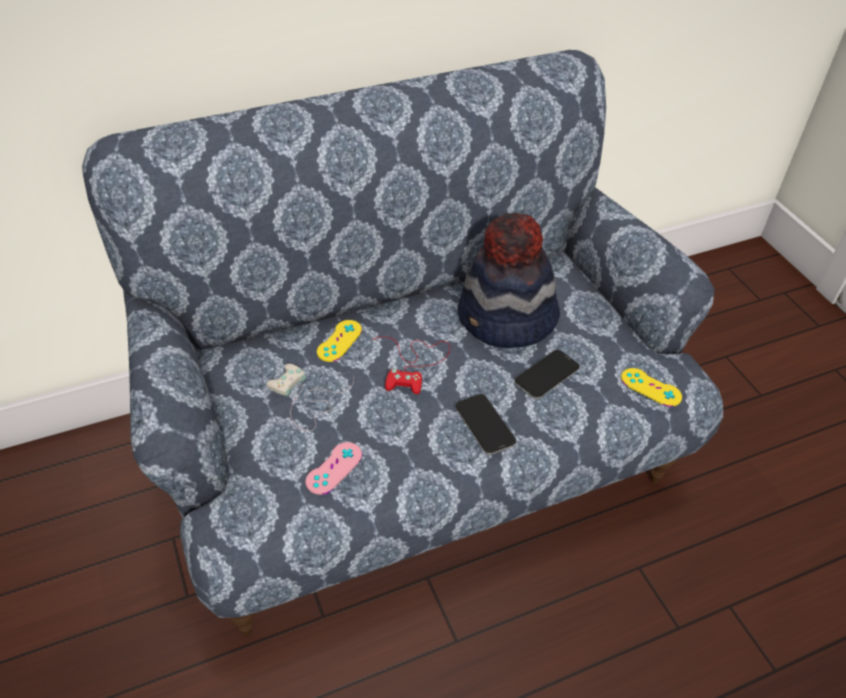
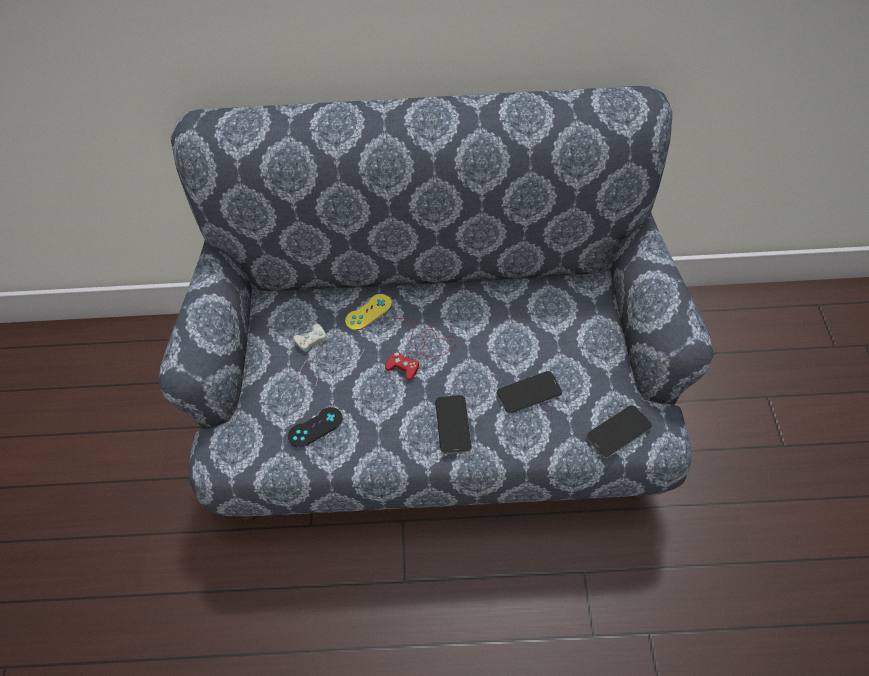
camera: 25 degrees right, 10 degrees up
(334, 468) = (315, 427): pink game controller -> black game controller
(506, 320) = (519, 329): hat -> none
(651, 387) = (618, 432): yellow game controller -> phone

